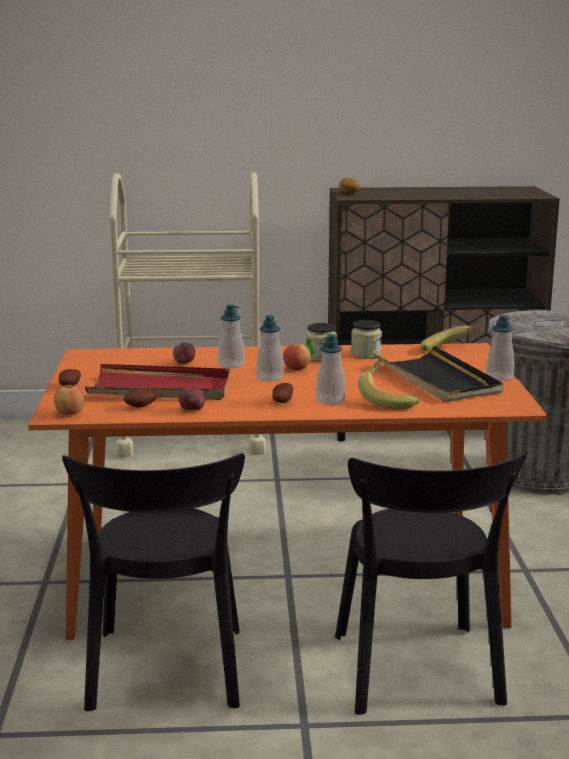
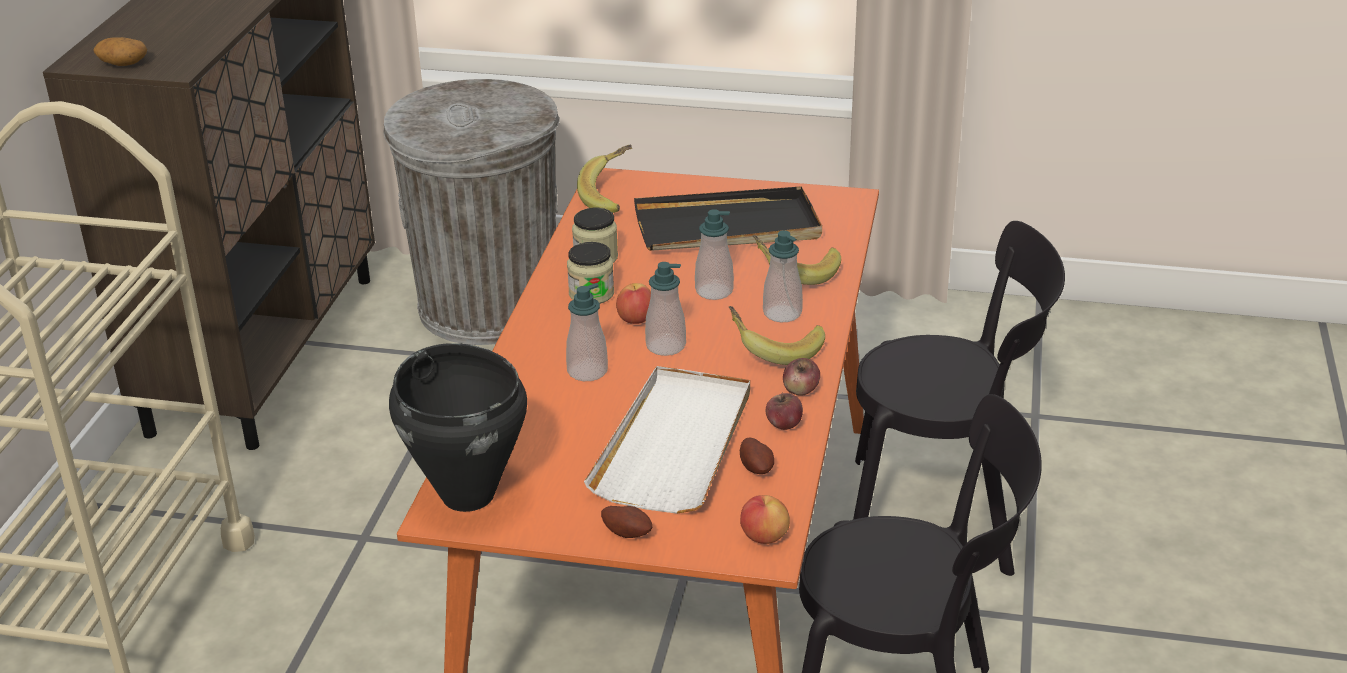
camera: 75 degrees left, 15 degrees up
(101, 356) = (468, 494): none -> black cooking pot
(160, 388) = (675, 444): red tray -> white tray
(184, 362) = (553, 412): apple -> apple (801, 390)
(281, 402) = (774, 349): potato -> banana
(499, 377) = (738, 188): soap dispenser -> soap dispenser (714, 291)

